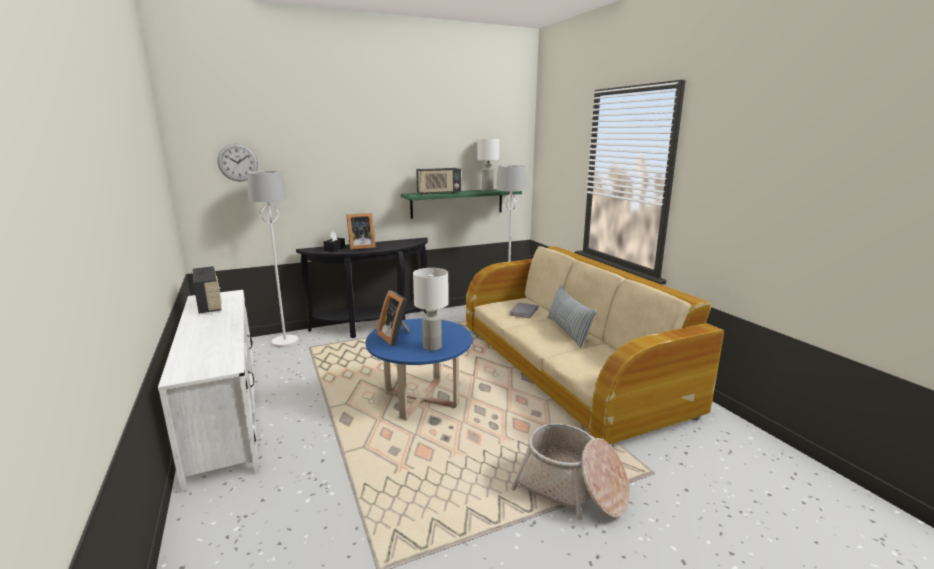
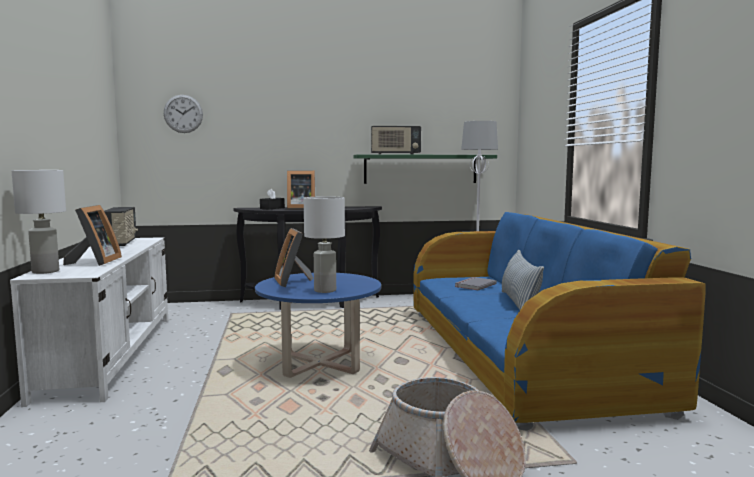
camera: 15 degrees right, 10 degrees down
(217, 344) = (95, 262): none -> picture frame
(285, 342) = (211, 308): white floor lamp -> none
(487, 190) = (456, 154): white table lamp -> white table lamp (45, 272)
(567, 368) = (520, 354): beige sofa -> blue sofa

